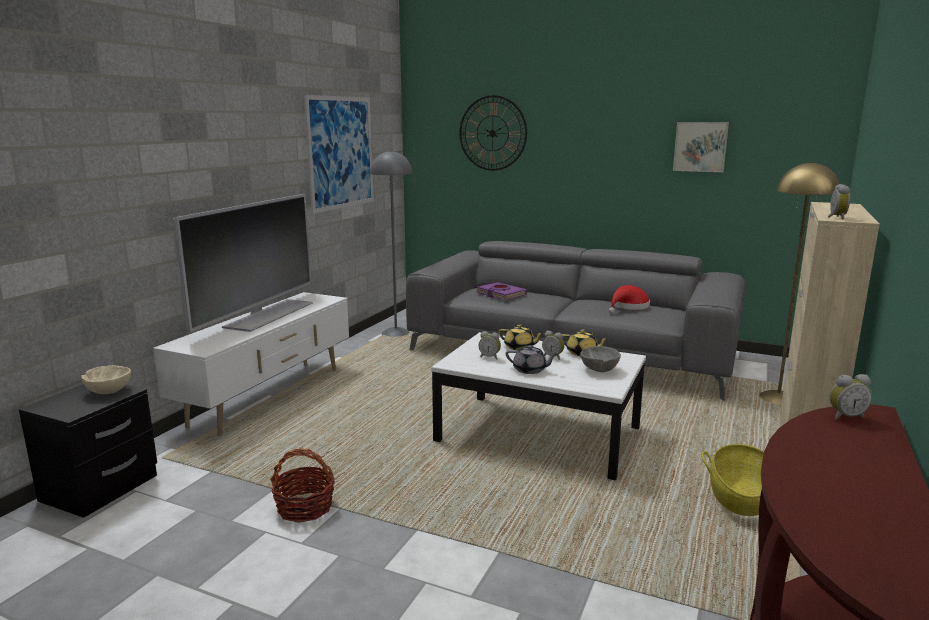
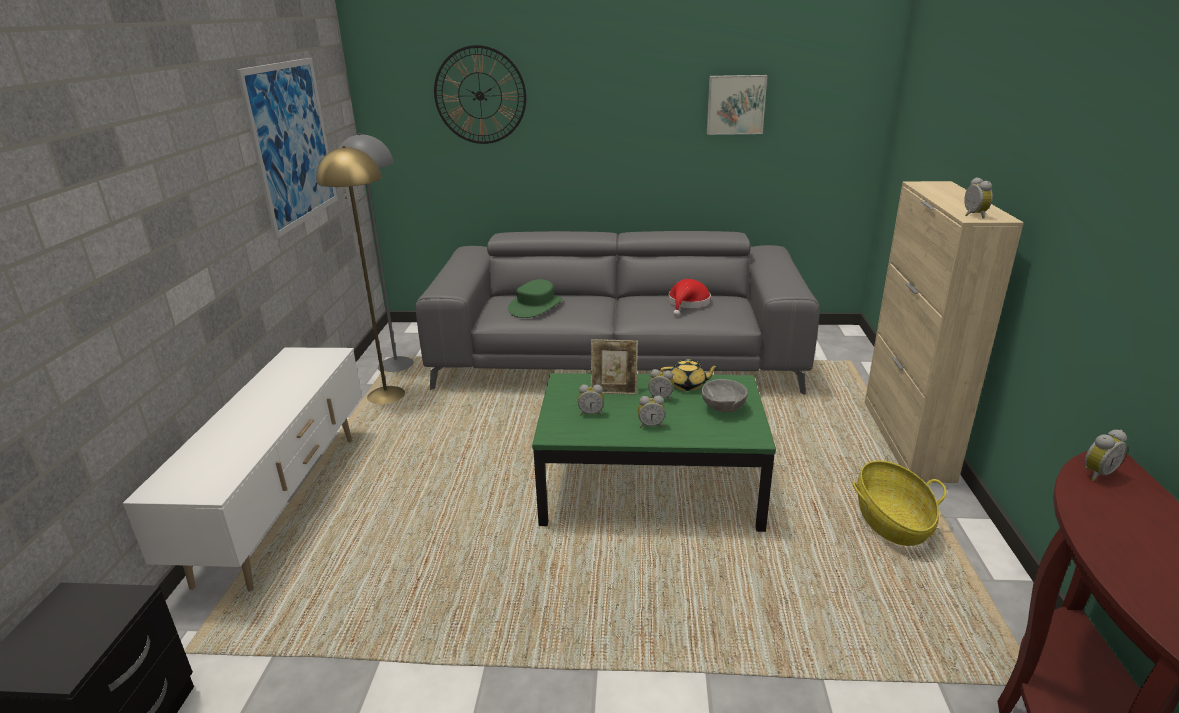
camera: 20 degrees left, 10 degrees up
(108, 391) = (97, 607): beige bowl -> none
(268, 315) = (262, 400): television -> none
(305, 507) = (439, 678): basket -> none
(501, 294) = (536, 306): purple book -> green hat
(519, 347) = (614, 390): yellow teapot -> picture frame
(530, 370) = (650, 425): grey teapot -> alarm clock
(539, 434) = (650, 485): white coffee table -> green coffee table
(778, 398) = (850, 381): yellow floor lamp -> yellow floor lamp (386, 395)

